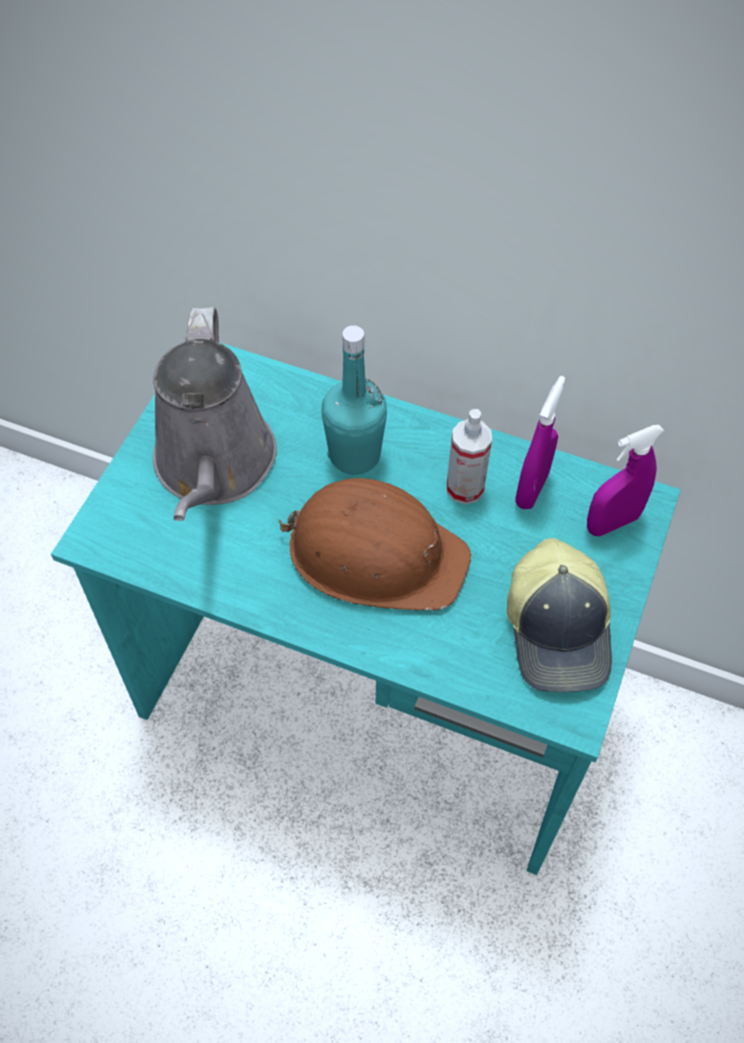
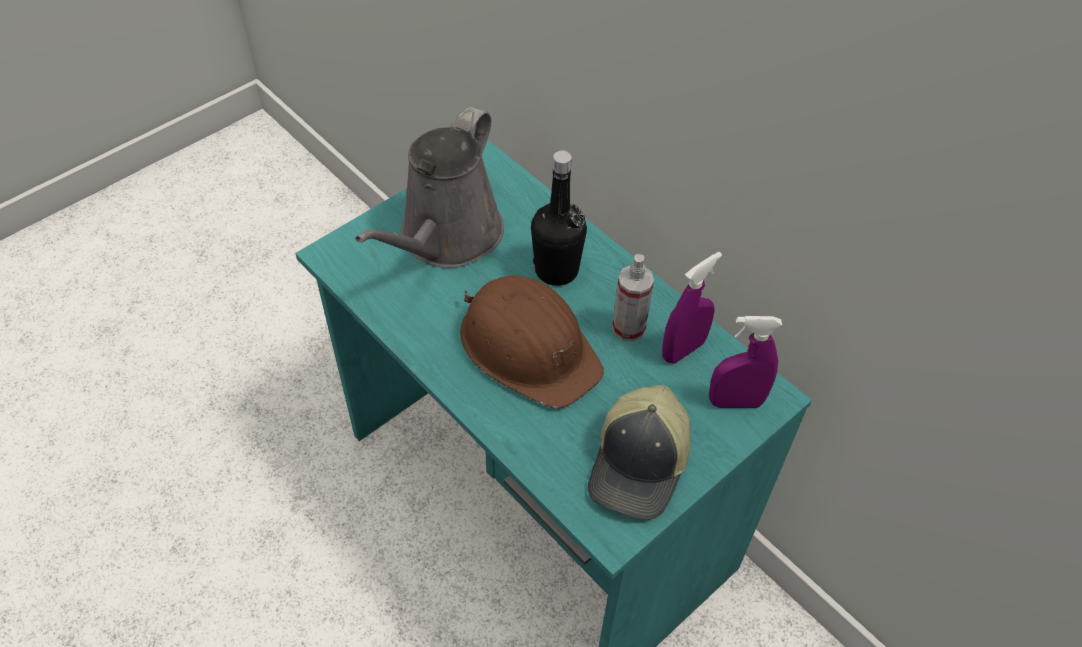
camera: 25 degrees right, 5 degrees down
(354, 455) = (556, 270): turquoise bottle -> black bottle

